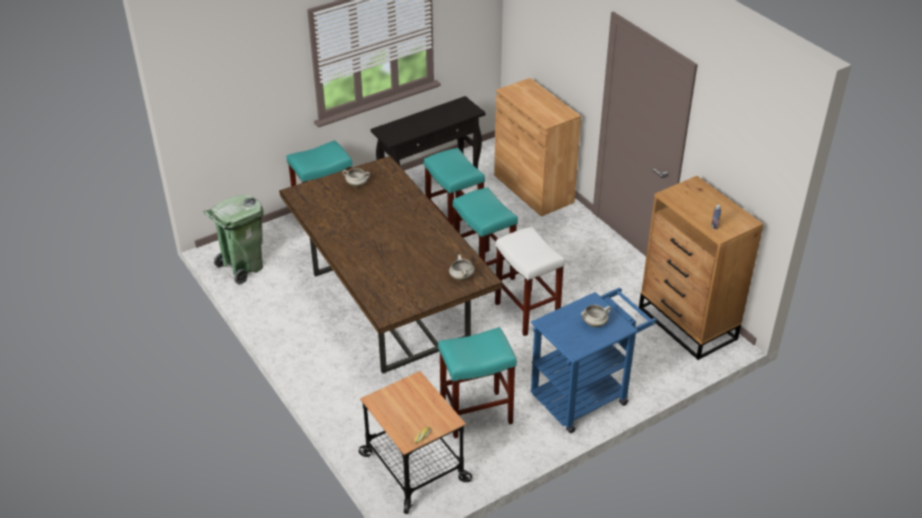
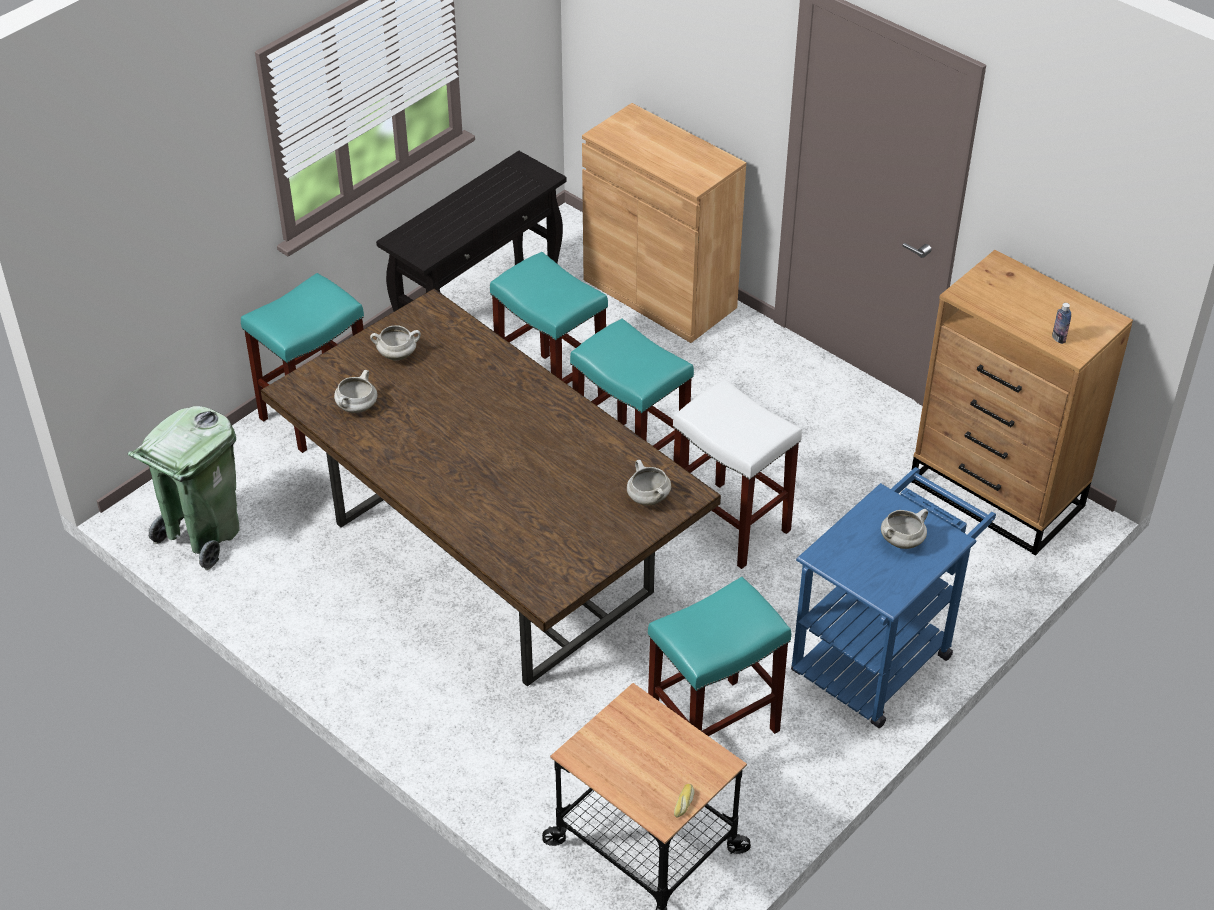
camera: 15 degrees left, 5 degrees up
(325, 206) = (357, 407): none -> white cooking pot

